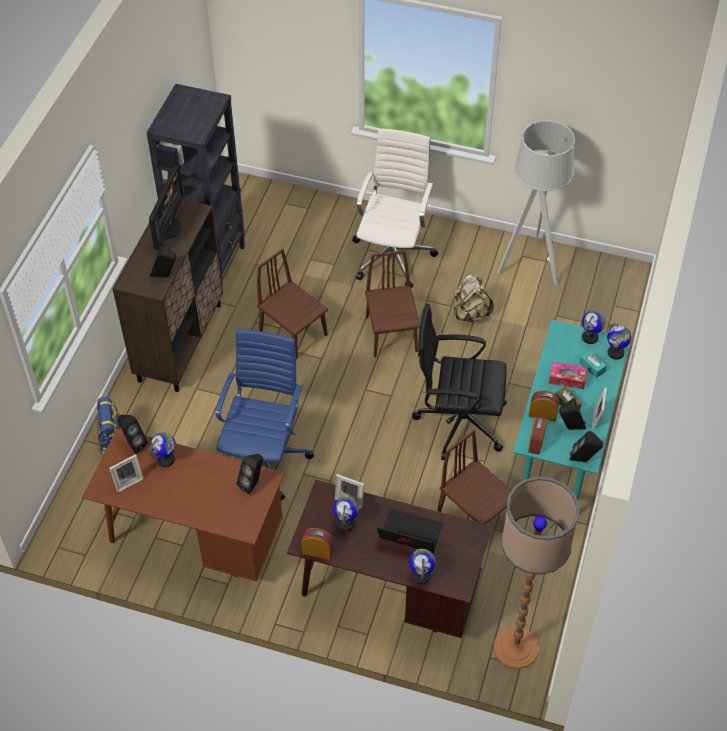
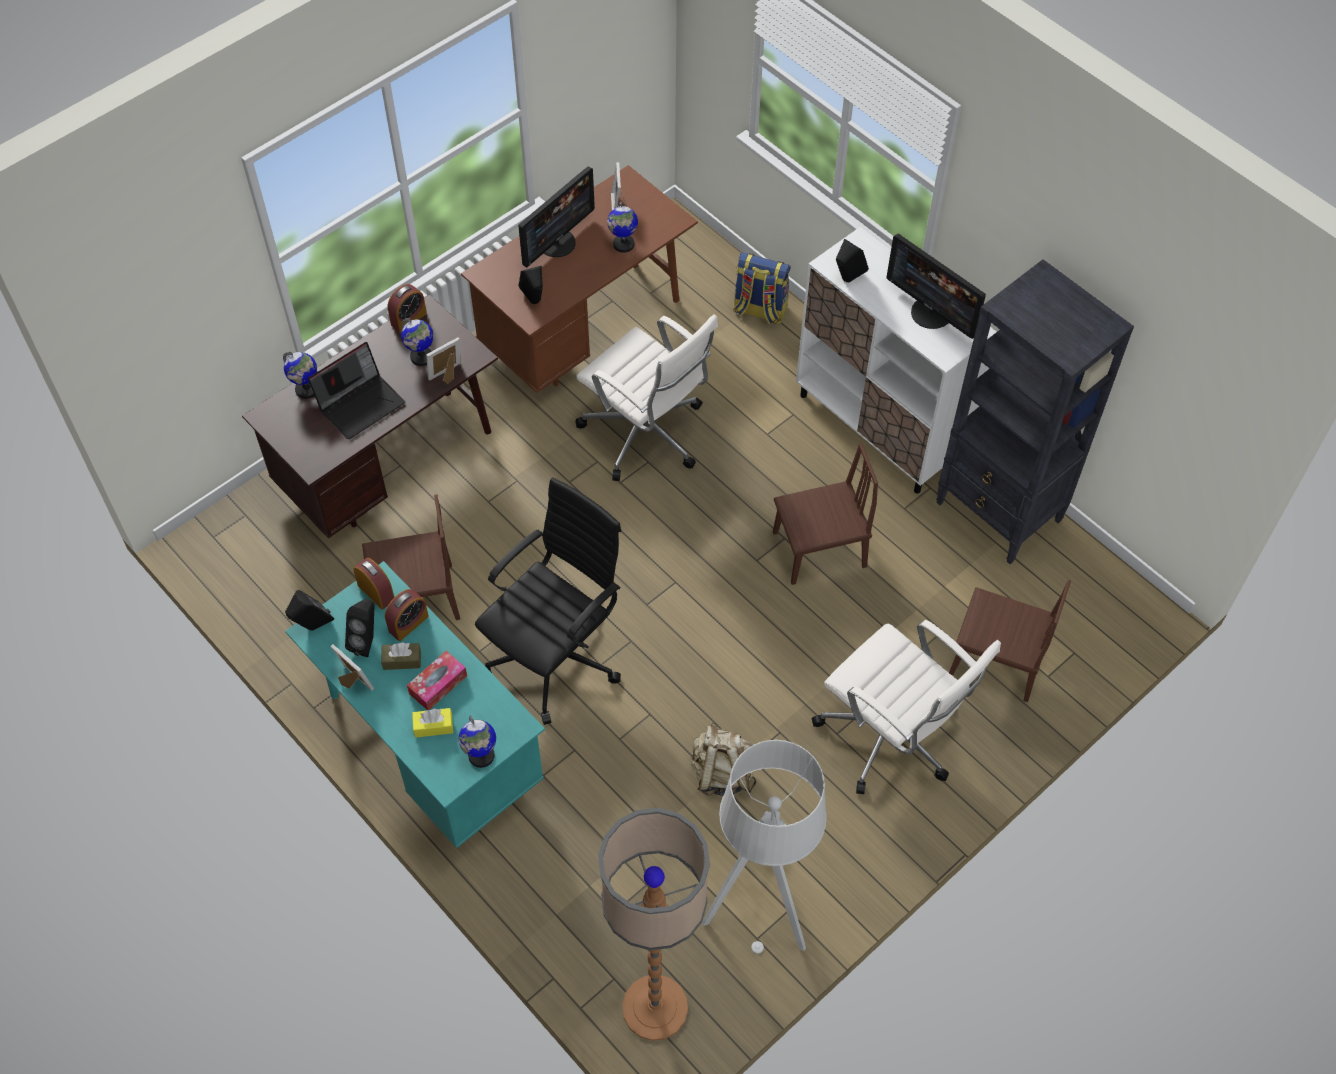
camera: 120 degrees right, 5 degrees up
(133, 444) = (665, 226): black speaker -> none
(180, 342) = (878, 428): brown cabinet -> white cabinet
(188, 500) = (556, 242): none -> monitor
(264, 458) = (646, 435): blue office chair -> white office chair
(391, 334) = (746, 658): brown chair -> brown chair (996, 661)
(515, 647) = (234, 544): floor lamp -> floor lamp (655, 1007)
(592, 367) = (433, 726): turquoise tissue box -> yellow tissue box
(615, 353) = (434, 770): globe -> none

